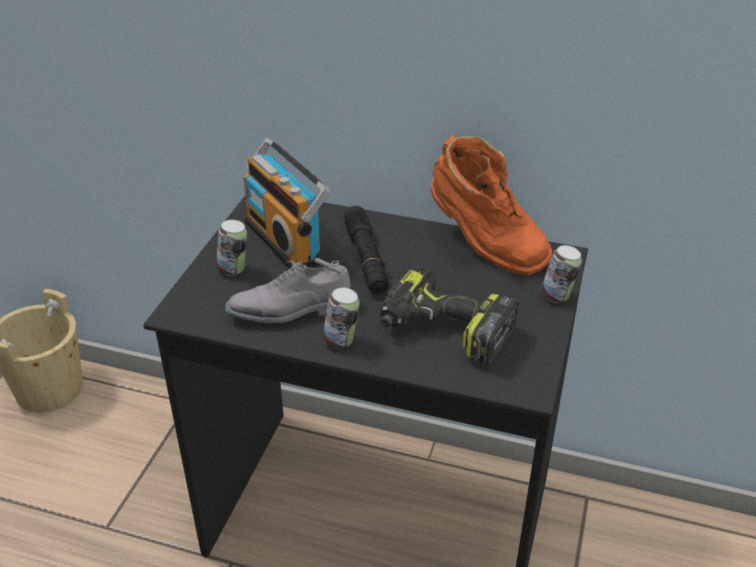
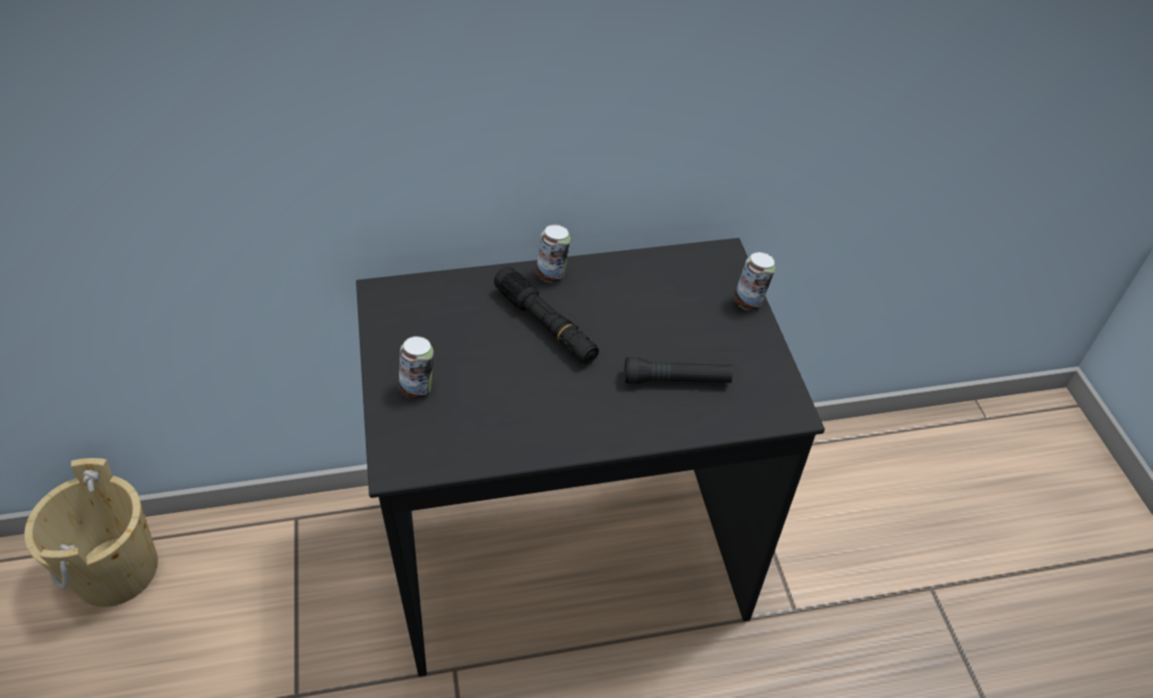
camera: 30 degrees left, 10 degrees up
(287, 241) = (448, 331): radio -> none
(289, 311) = (514, 416): grey shoe -> none
(341, 341) = (590, 430): can -> can (552, 275)
(443, 331) = (677, 380): power drill -> black flashlight
(484, 247) = (647, 269): orange boot -> none

